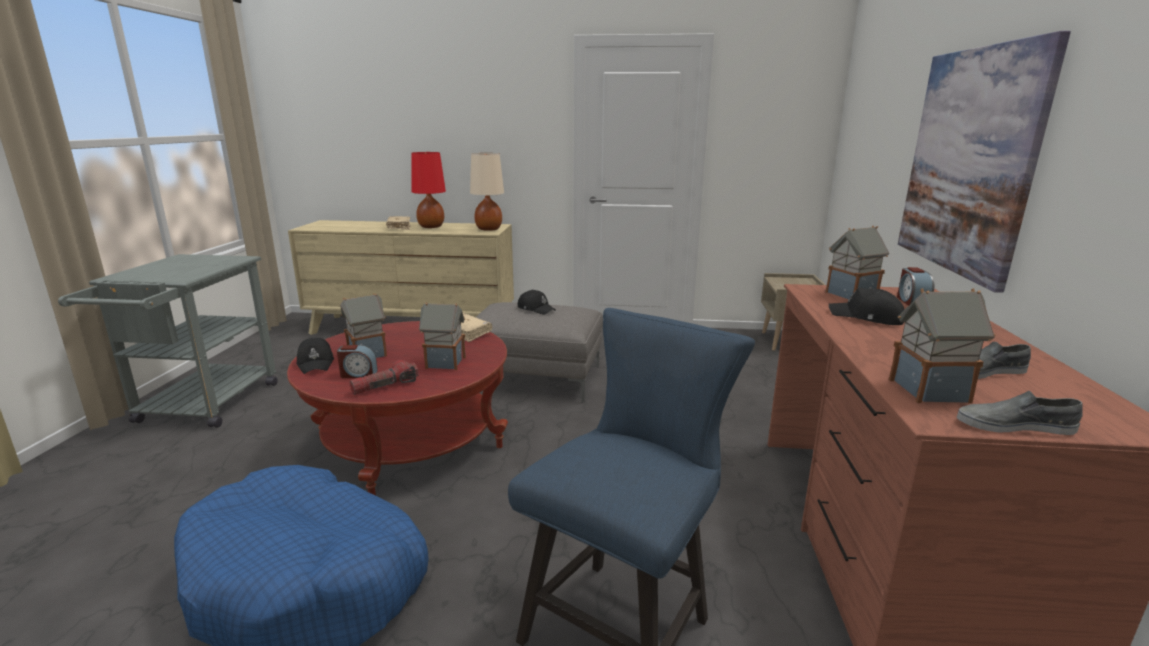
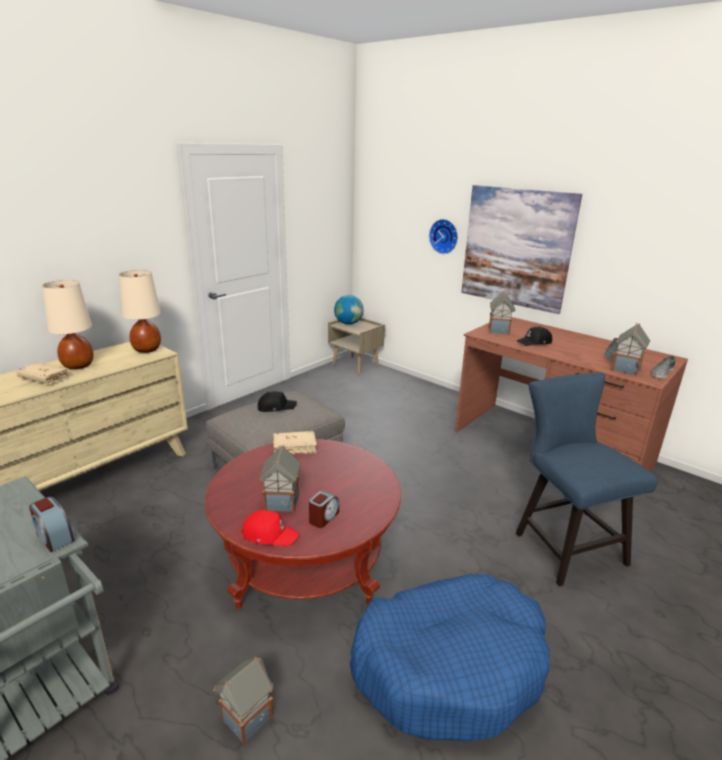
camera: 55 degrees left, 5 degrees up
(316, 363) = (269, 534): black cap -> red cap
(385, 386) = (363, 511): flashlight -> none
(431, 227) = (78, 366): red table lamp -> beige table lamp
(444, 363) = (346, 474): toy house -> toy house (246, 720)
(791, 281) = (348, 323): none -> globe
(901, 151) = (444, 236): none -> wall clock
(912, 301) = (521, 326): alarm clock -> alarm clock (54, 537)

